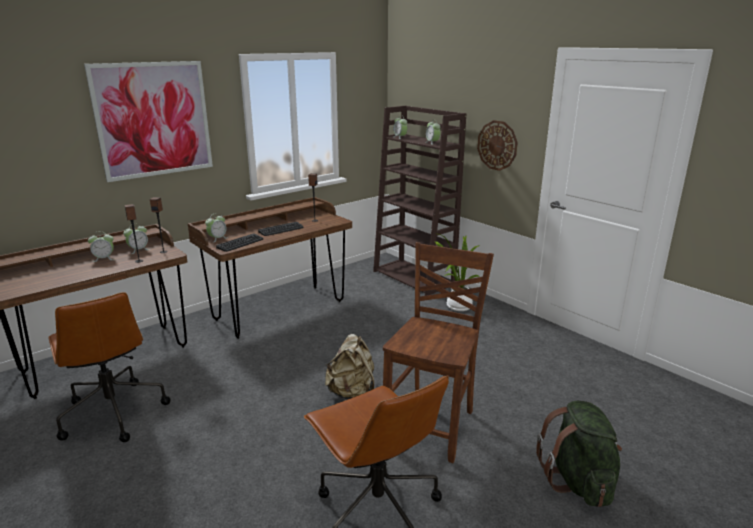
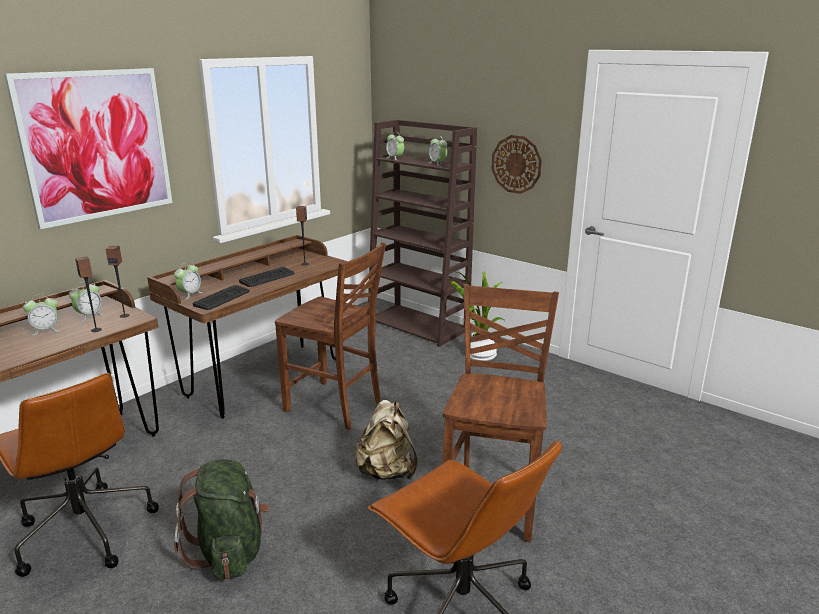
camera: 10 degrees left, 0 degrees up
(327, 337) = (335, 406): none -> brown chair
(578, 481) = (672, 545): green backpack -> green backpack (230, 552)

